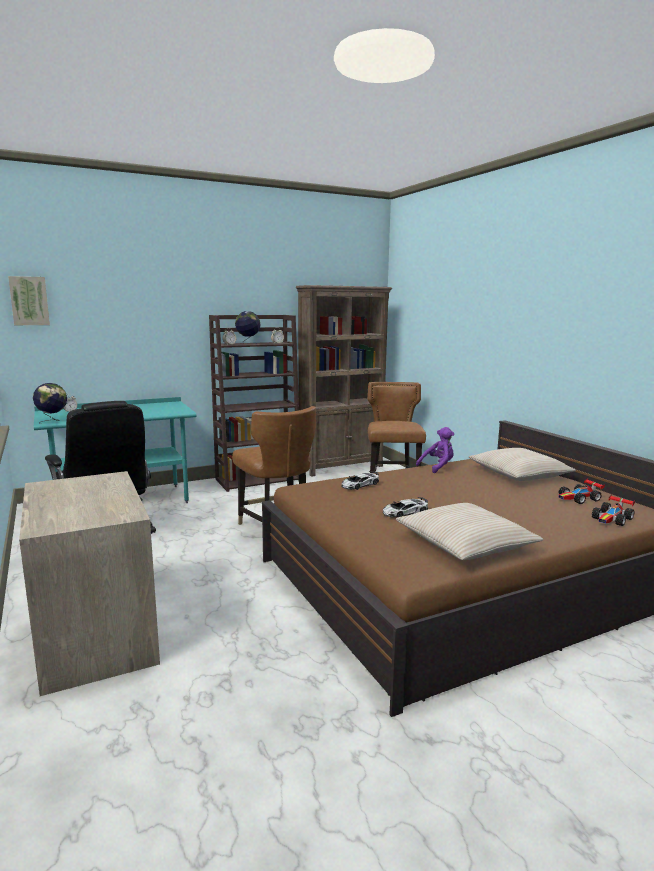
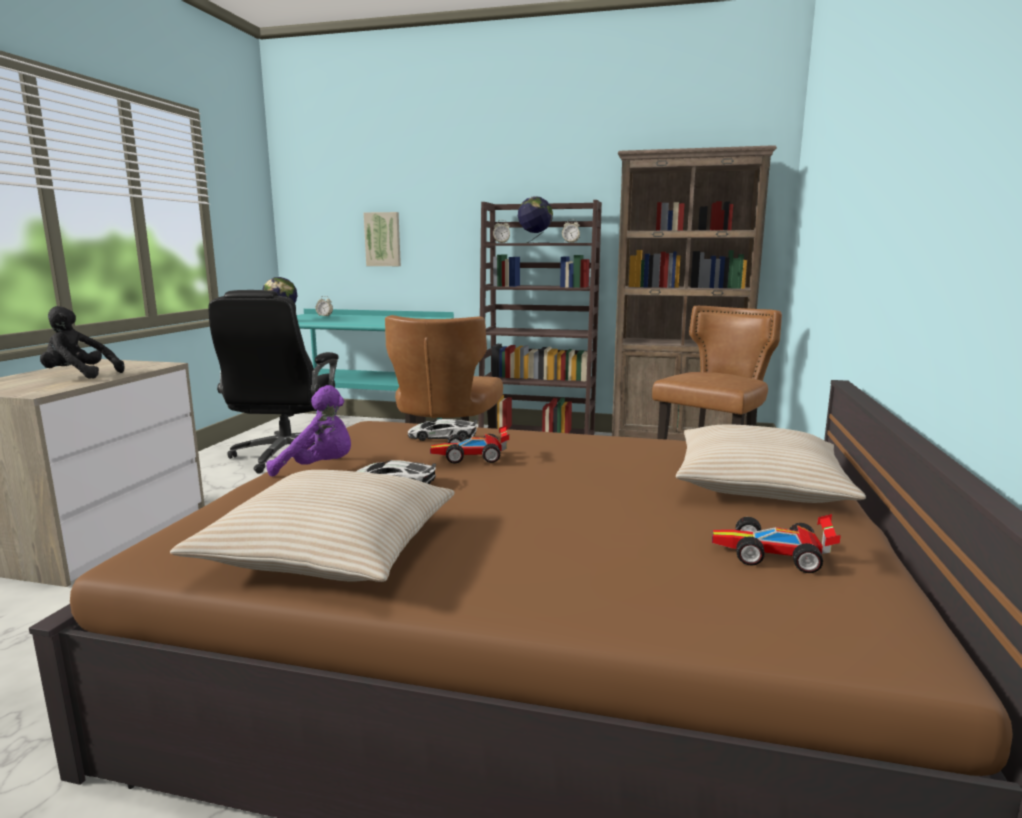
camera: 40 degrees right, 0 degrees up
(29, 301) = (304, 192): picture -> picture (383, 239)
(95, 498) = (79, 376): none -> black plush toy
(438, 467) = (634, 442): purple plush toy -> purple plush toy (319, 469)
(613, 519) = (740, 617): toy car -> toy car (472, 456)

